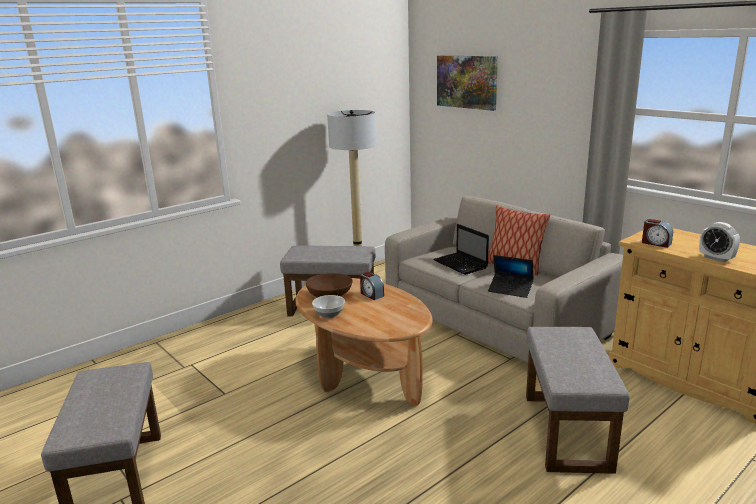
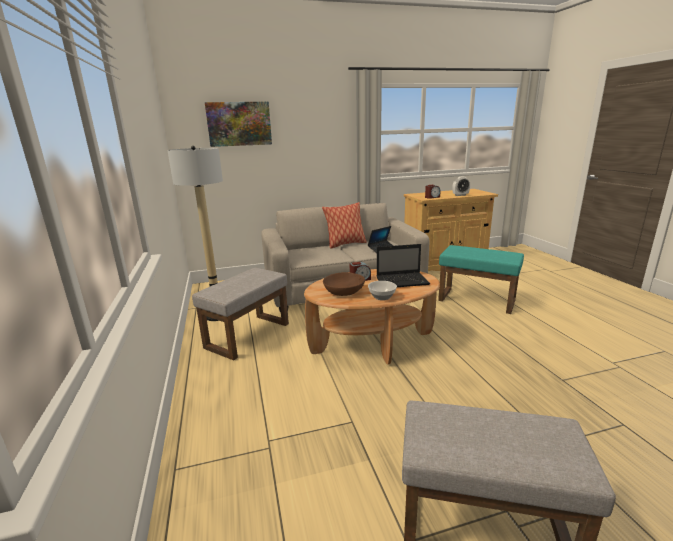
camera: 65 degrees left, 0 degrees up
(461, 264) = (327, 253): laptop -> laptop (403, 281)
(568, 432) = (477, 300): grey ottoman -> turquoise ottoman

